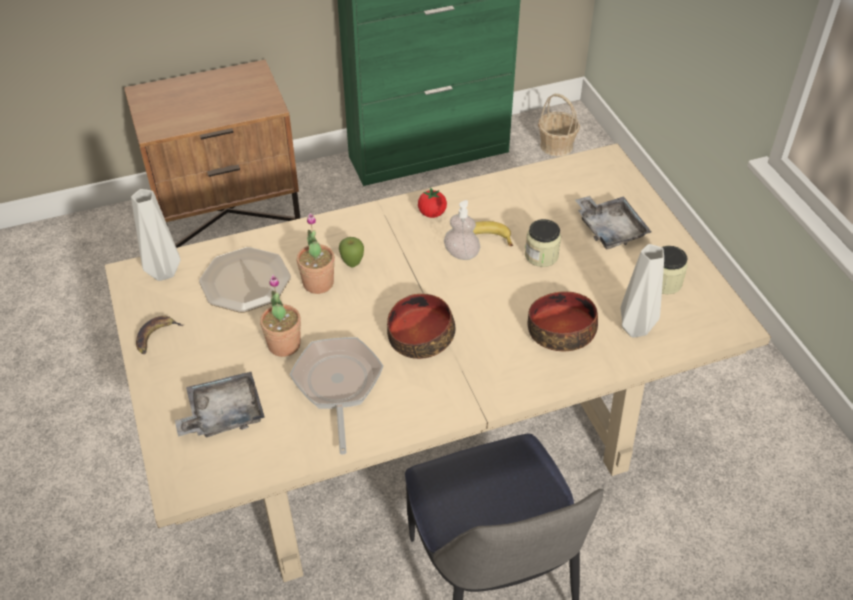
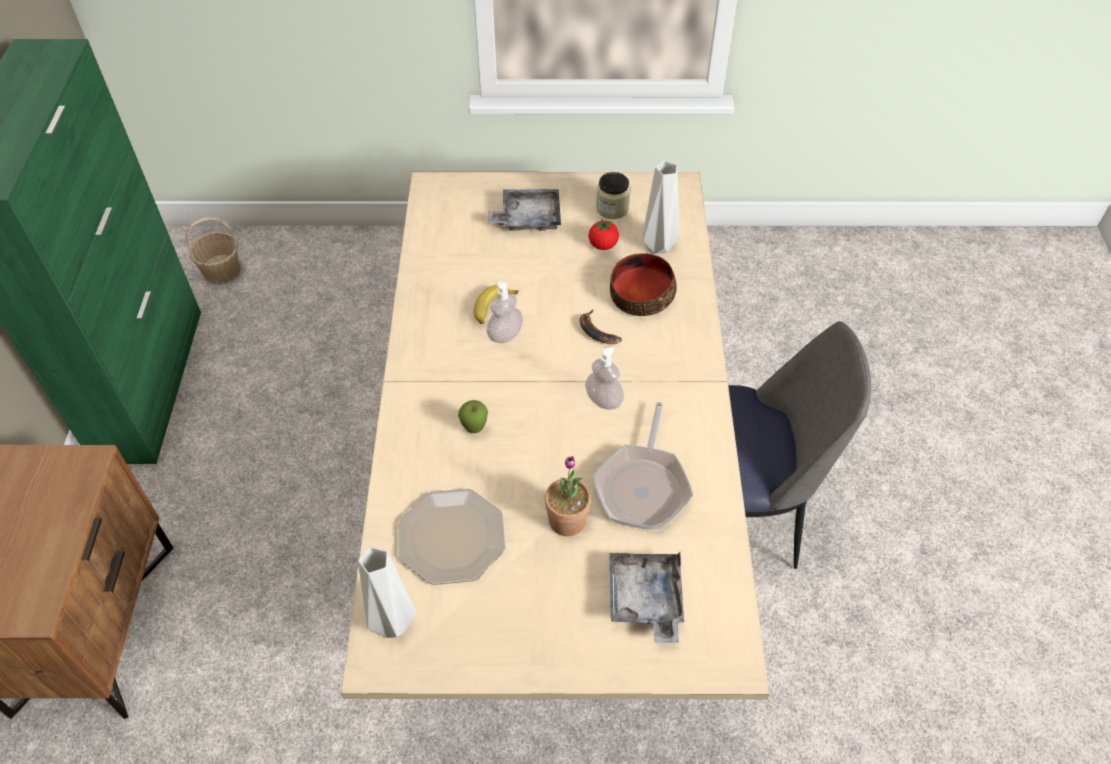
camera: 70 degrees left, 5 degrees up
(156, 336) = (500, 649): banana -> banana (598, 331)
(318, 283) = (488, 467): potted plant -> none
(337, 386) = (643, 486): frying pan -> frying pan turned 90 degrees counterclockwise
(420, 336) = (603, 400): bowl -> soap dispenser
(432, 213) = (433, 340): tomato -> tomato (603, 245)
(541, 255) = (538, 276): jar -> none

